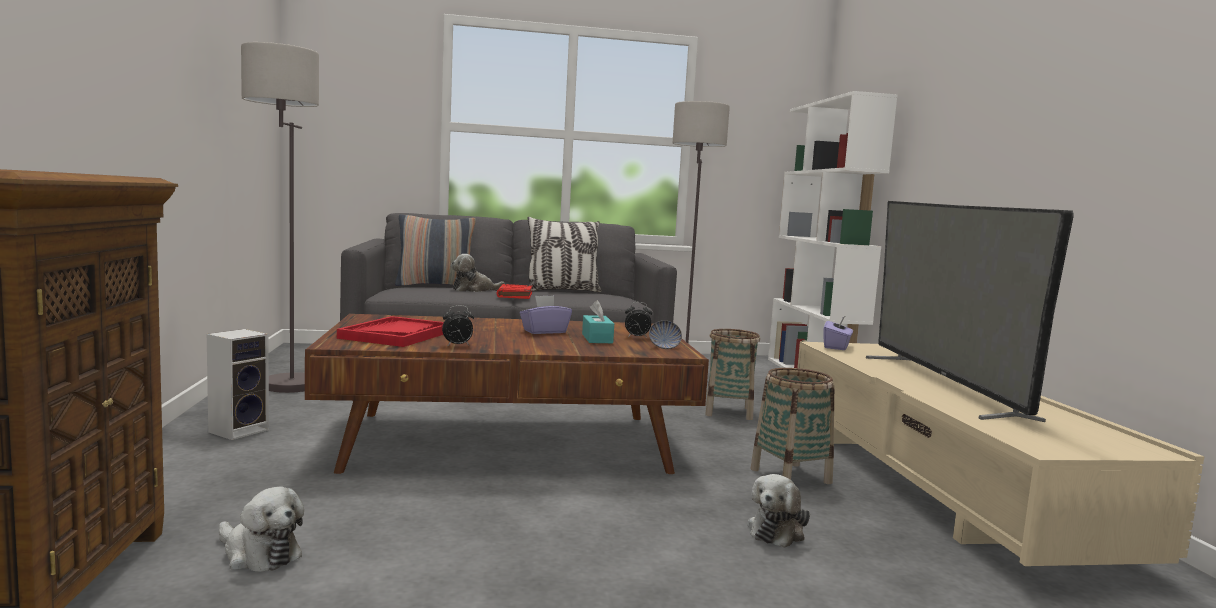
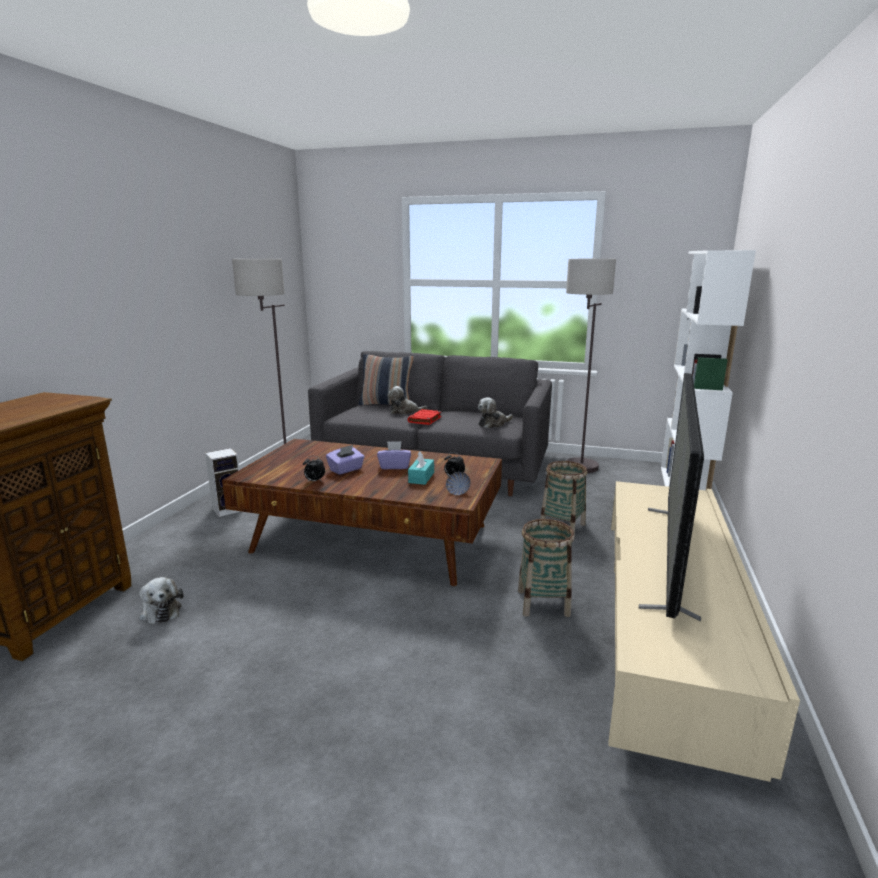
camera: 25 degrees right, 10 degrees up
(397, 335) = (292, 466): red tray -> none
(562, 291) = (472, 412): pillow -> none
(778, 531) = (476, 656): plush toy -> plush toy (493, 424)
(836, 347) = (640, 491): purple tissue box -> purple tissue box (346, 470)

